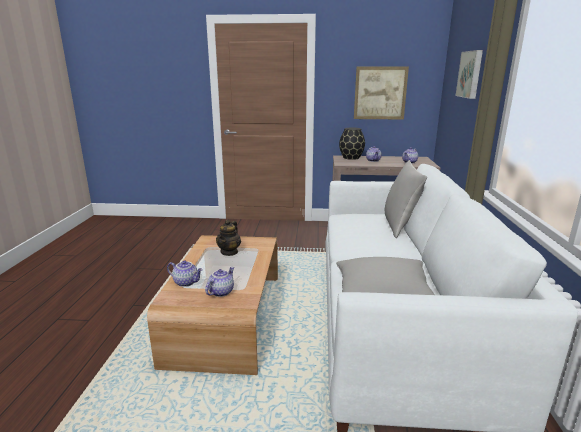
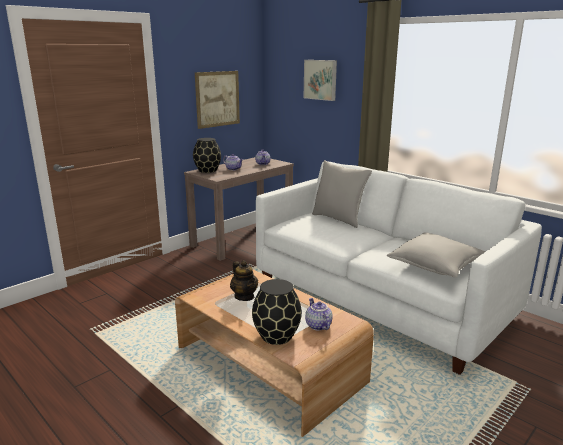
camera: 50 degrees left, 0 degrees up
(186, 282) = (276, 336): teapot -> black vase

